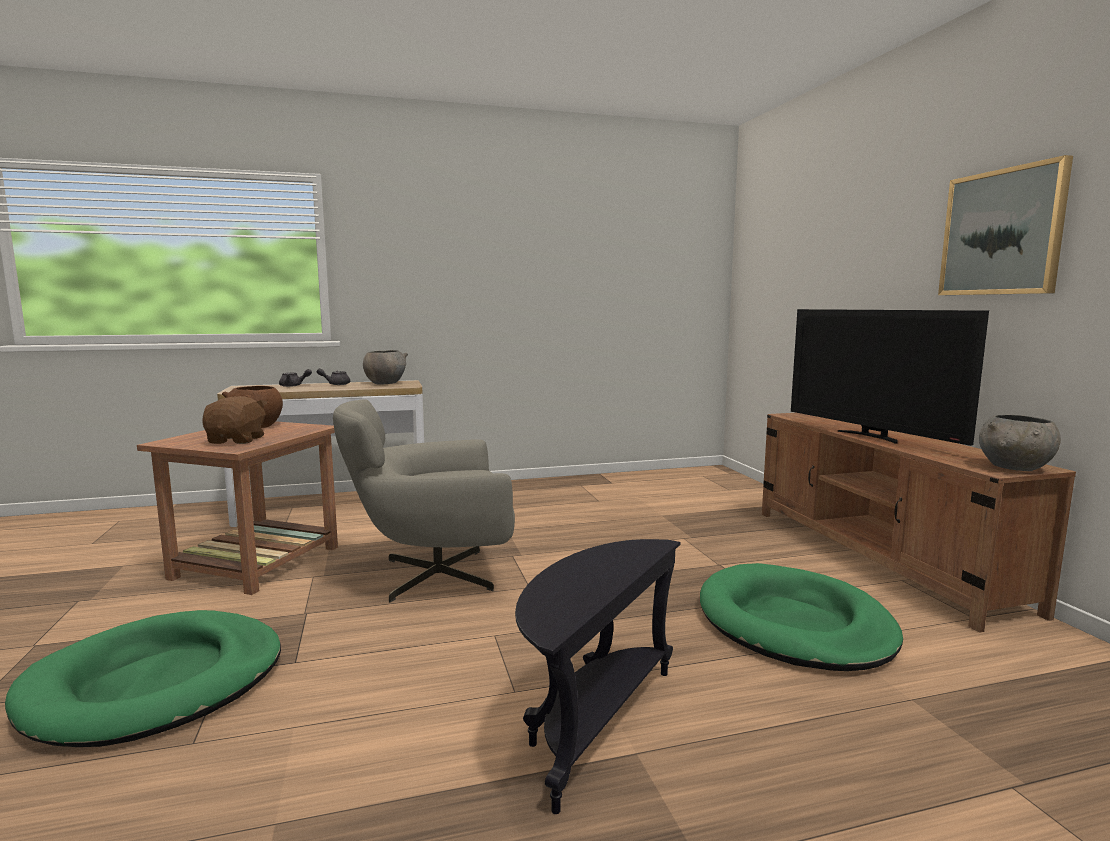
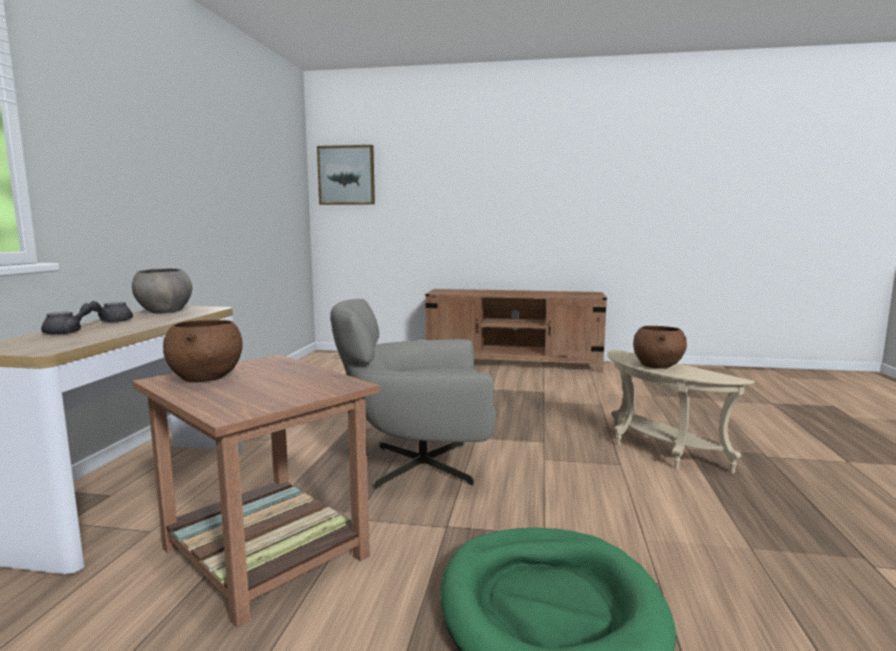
camera: 65 degrees left, 0 degrees up
(237, 440) = (292, 385): brown plush toy -> none
(432, 575) = (417, 465): grey armchair -> grey armchair turned 75 degrees clockwise
(582, 573) = (658, 366): none -> brown bowl
(593, 722) = (658, 451): black side table -> beige side table
(793, 624) = (576, 394): green dog bed -> none
(871, 436) = (512, 293): television -> none
(1002, 232) = (553, 181): picture -> picture (346, 175)
(1015, 468) = (593, 294): grey bowl -> none

